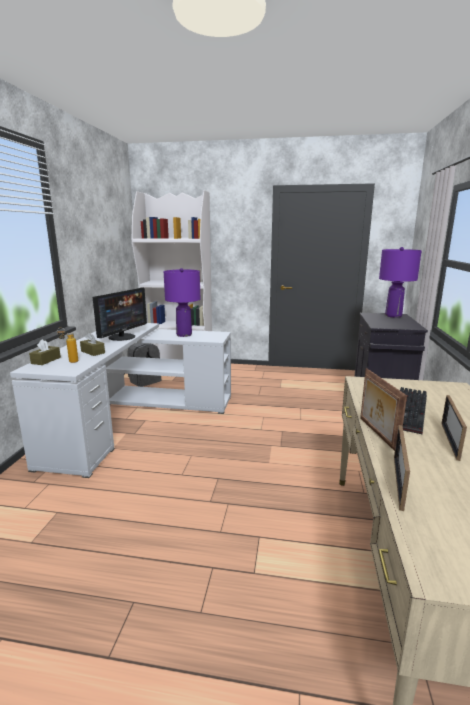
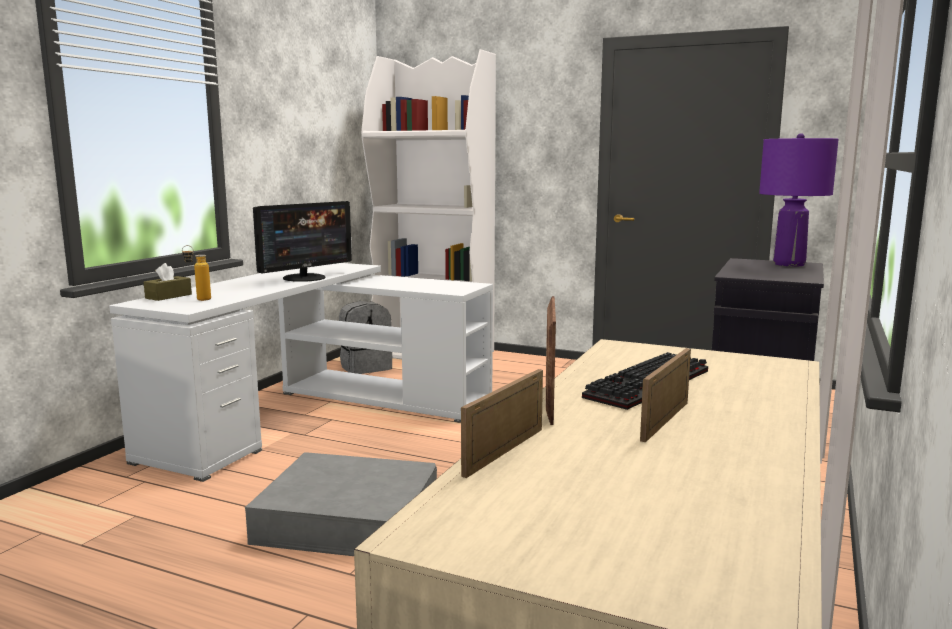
camera: 15 degrees right, 5 degrees down
(93, 352) = (242, 291): brown tissue box -> none
(184, 335) = (411, 283): purple table lamp -> none
(196, 491) = (347, 518): none -> grey storage box

